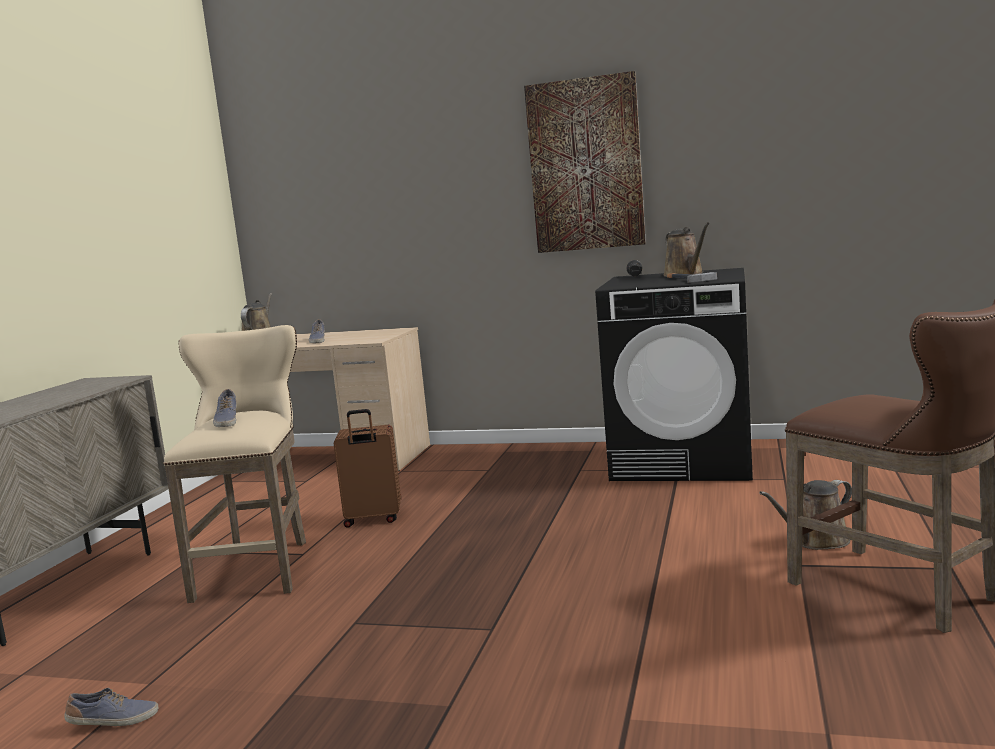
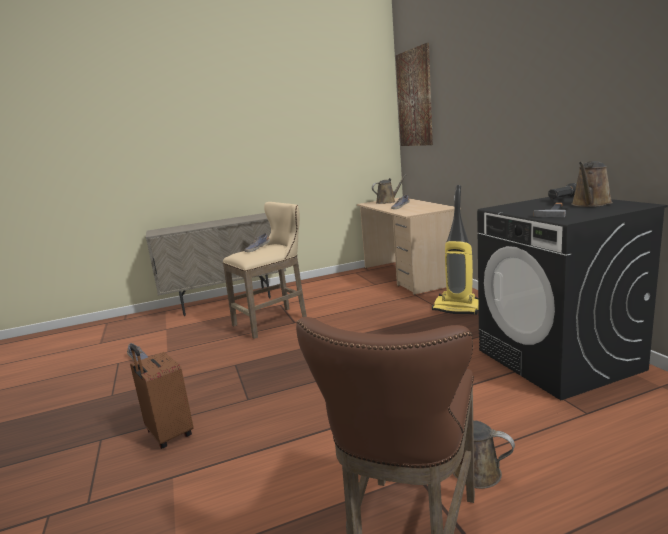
camera: 55 degrees right, 5 degrees up
(373, 519) = (346, 318): brown suitcase -> brown suitcase (168, 435)
(490, 463) = (457, 308): none -> vacuum cleaner
(585, 165) = (557, 97): picture -> picture (415, 98)

